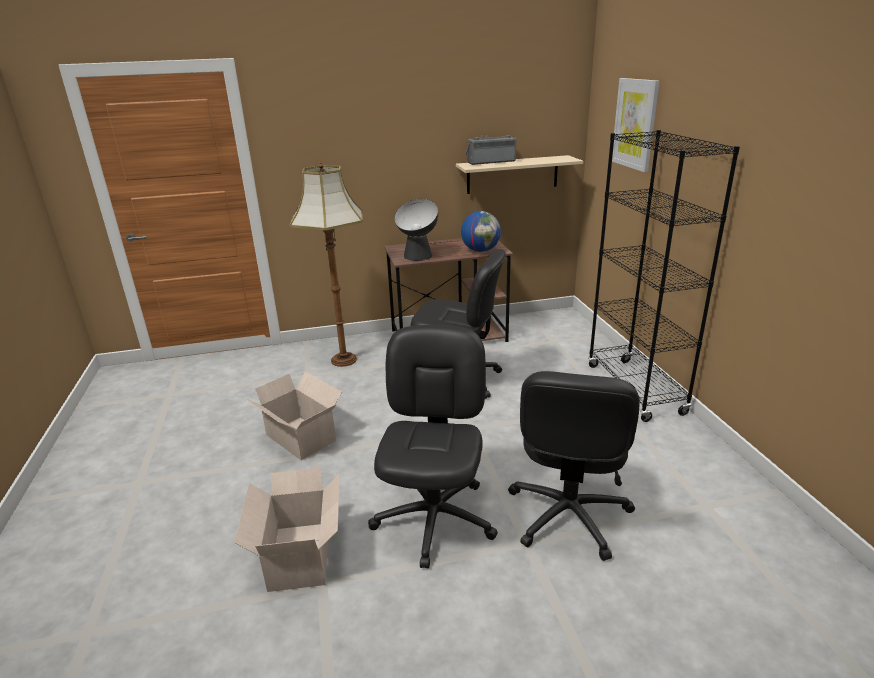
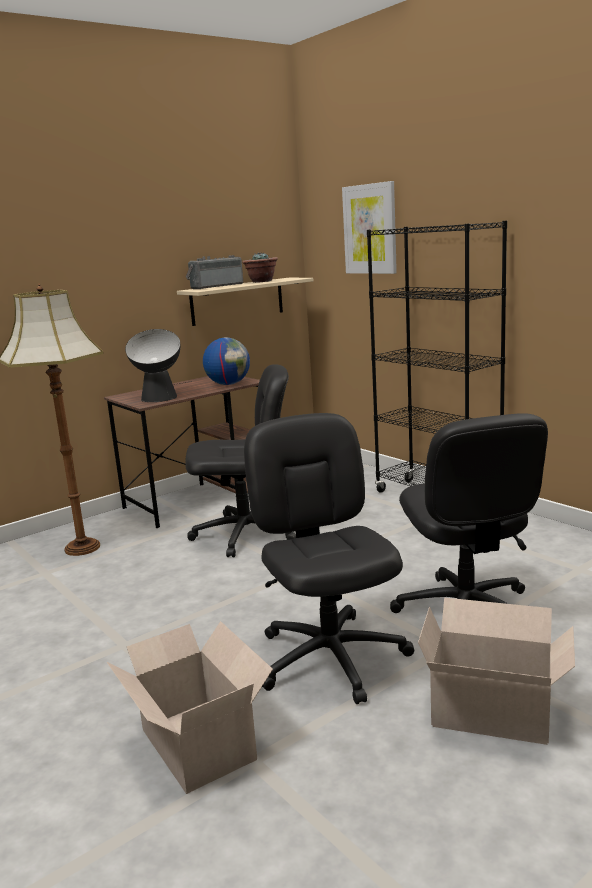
camera: 25 degrees left, 10 degrees down
(301, 439) = (93, 635): cardboard box -> cardboard box (495, 713)
(534, 160) = (261, 281): none -> potted plant

